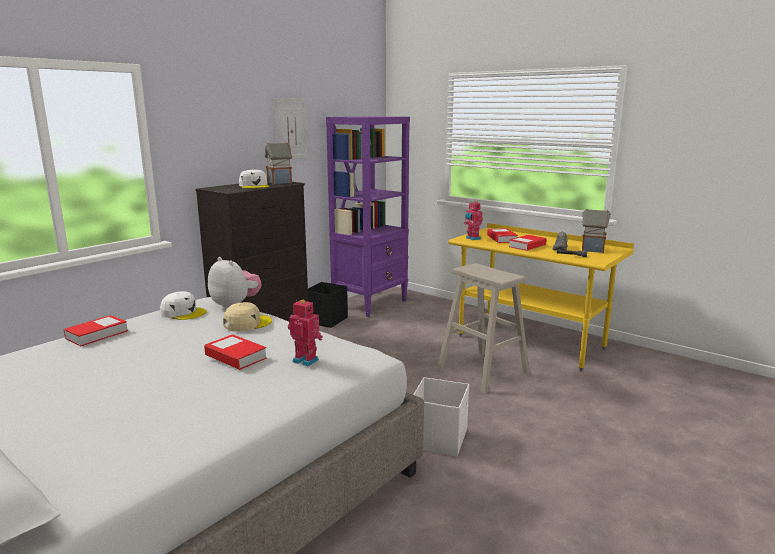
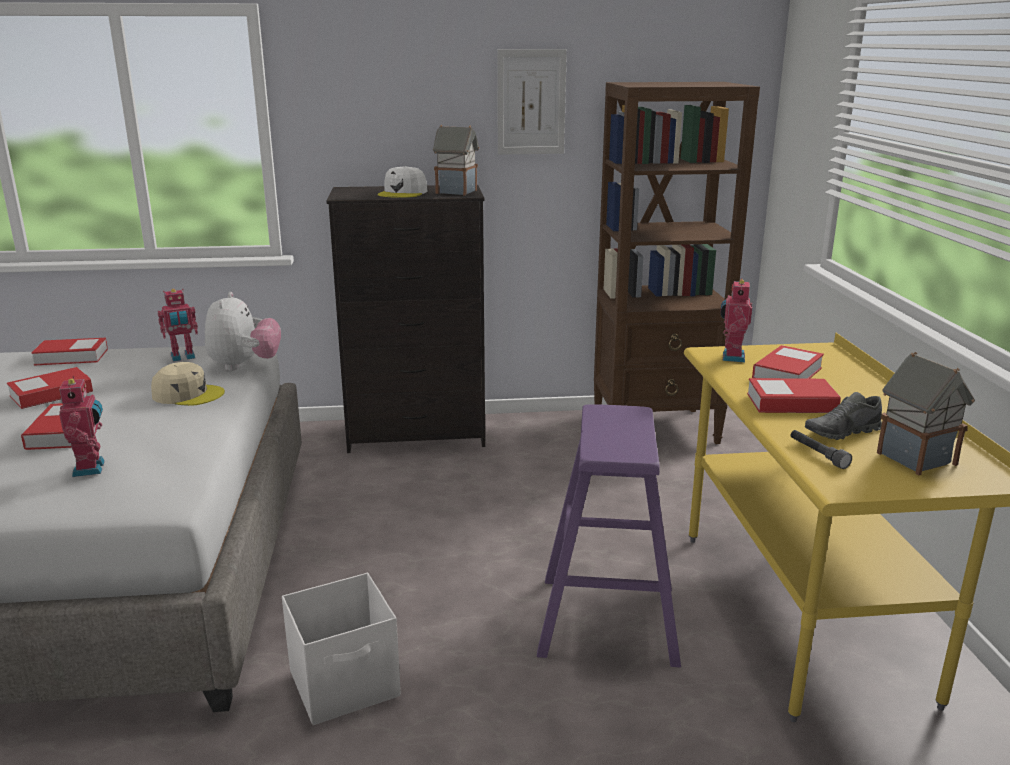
camera: 45 degrees right, 5 degrees up
(153, 351) = (51, 394): none -> book
(183, 312) = (183, 357): white cap -> toy robot
(327, 320) = (548, 432): black storage box -> none
(370, 303) = (656, 428): purple bookcase -> brown bookcase
(482, 371) = (607, 619): beige stool -> purple stool

